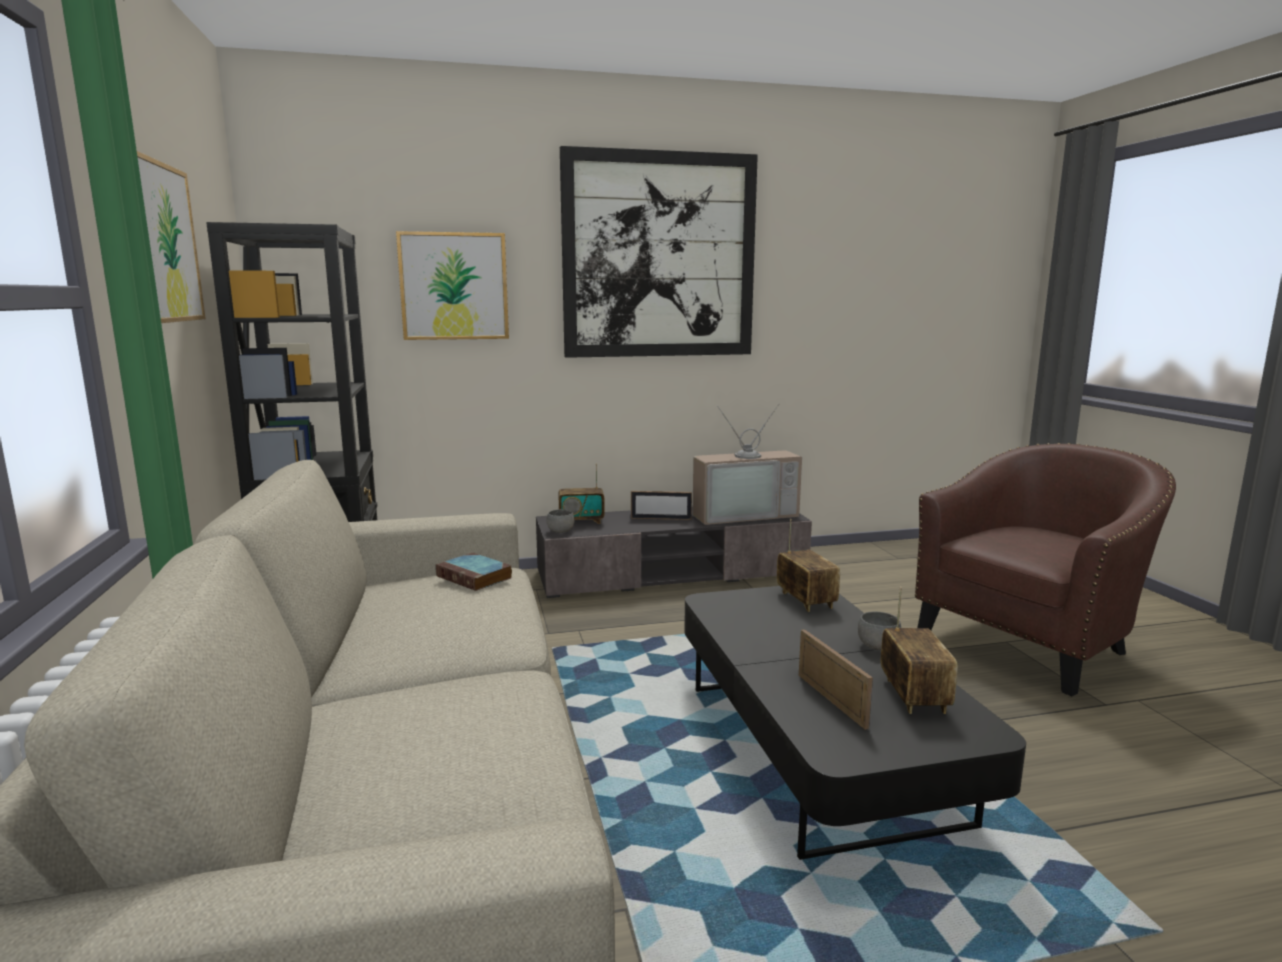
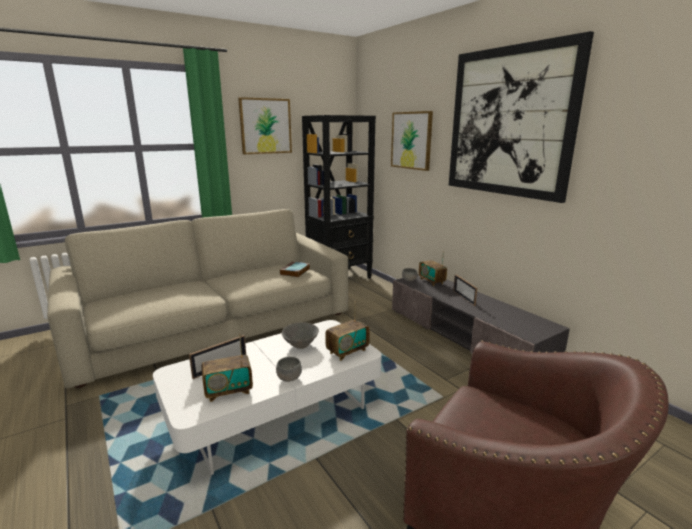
camera: 70 degrees right, 5 degrees up
(743, 514) = (511, 319): television -> none
(770, 628) = (300, 345): none -> grey bowl
(817, 750) = (275, 411): black coffee table -> white coffee table

